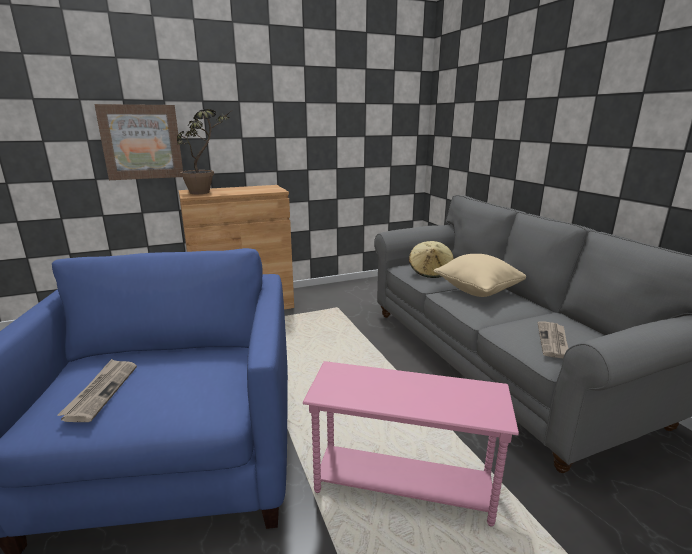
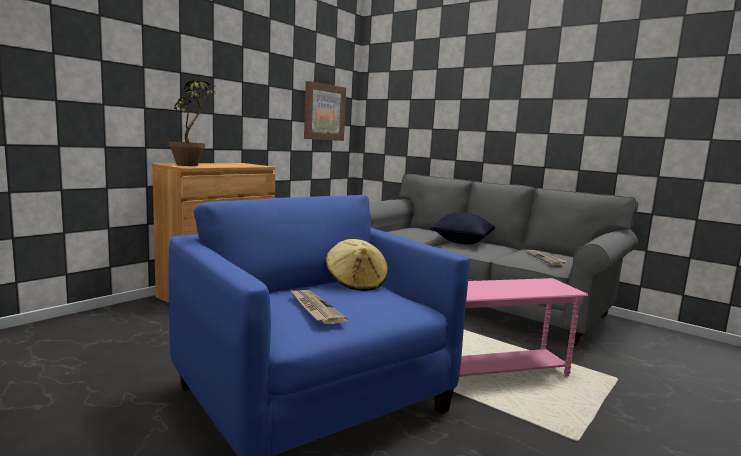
camera: 30 degrees left, 10 degrees down
(141, 142) = (117, 108): picture -> picture (324, 112)
(430, 272) = (414, 233): beige hat -> beige hat (356, 283)
(478, 291) = (462, 242): beige pillow -> black pillow

